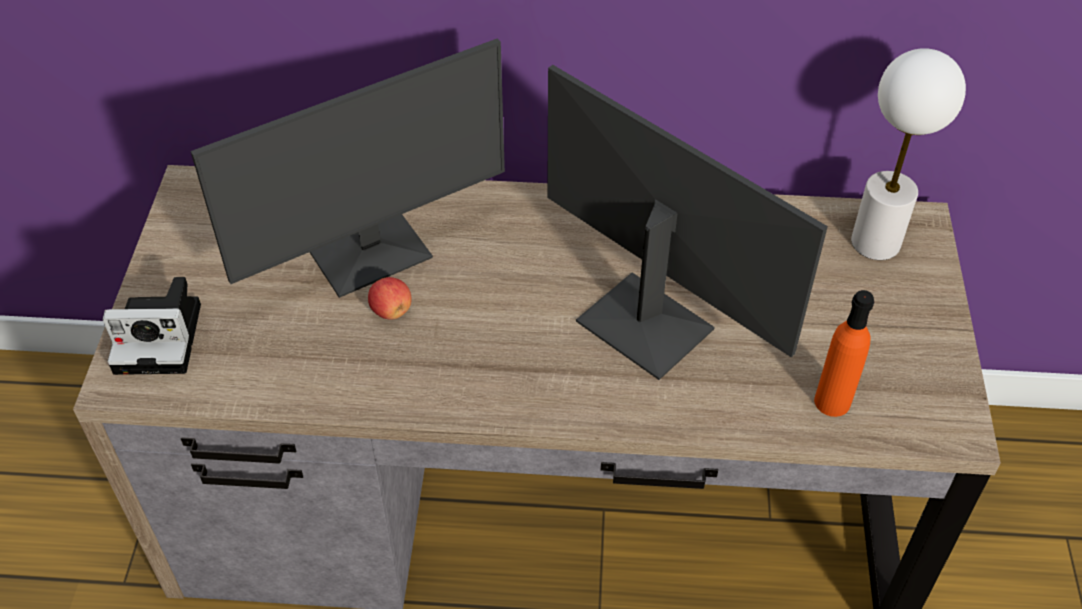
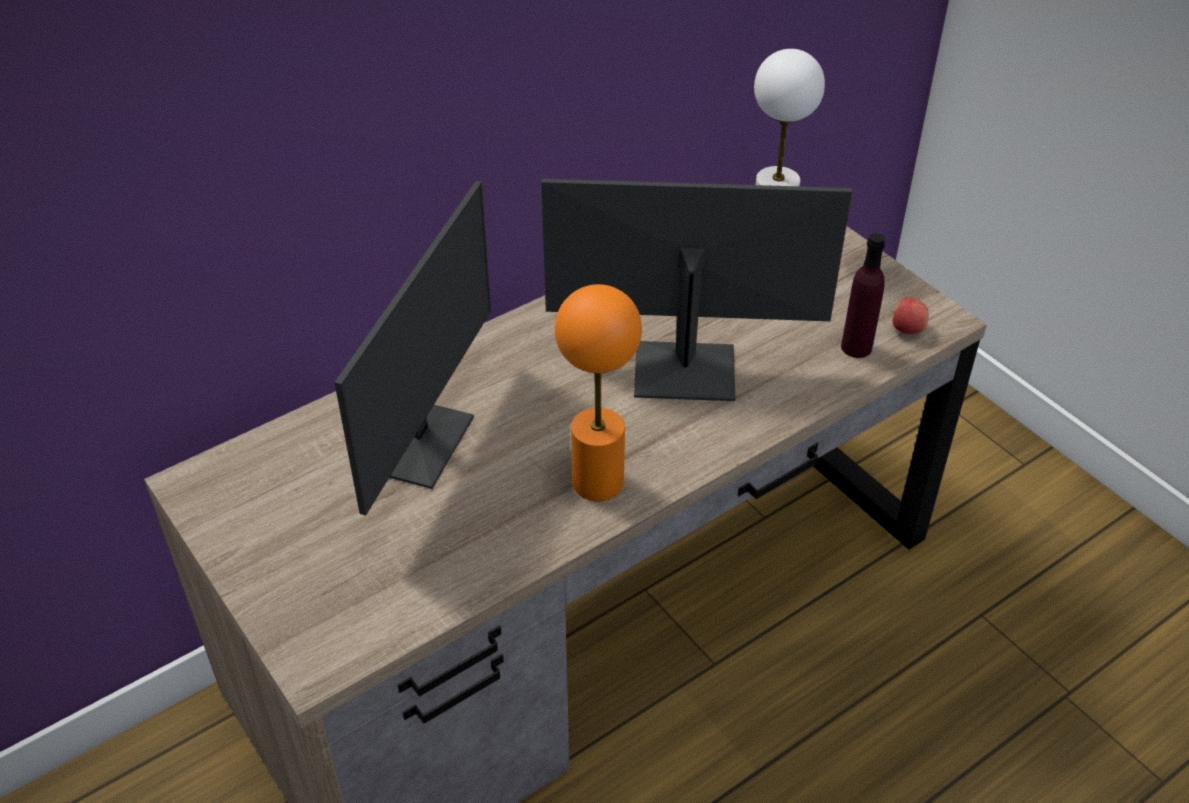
camera: 40 degrees left, 5 degrees down
(162, 337) = (312, 610): camera -> none
(391, 311) = (486, 472): apple -> apple (907, 329)
(466, 376) = (598, 482): none -> orange table lamp
(832, 402) = (856, 347): orange bottle -> purple bottle

